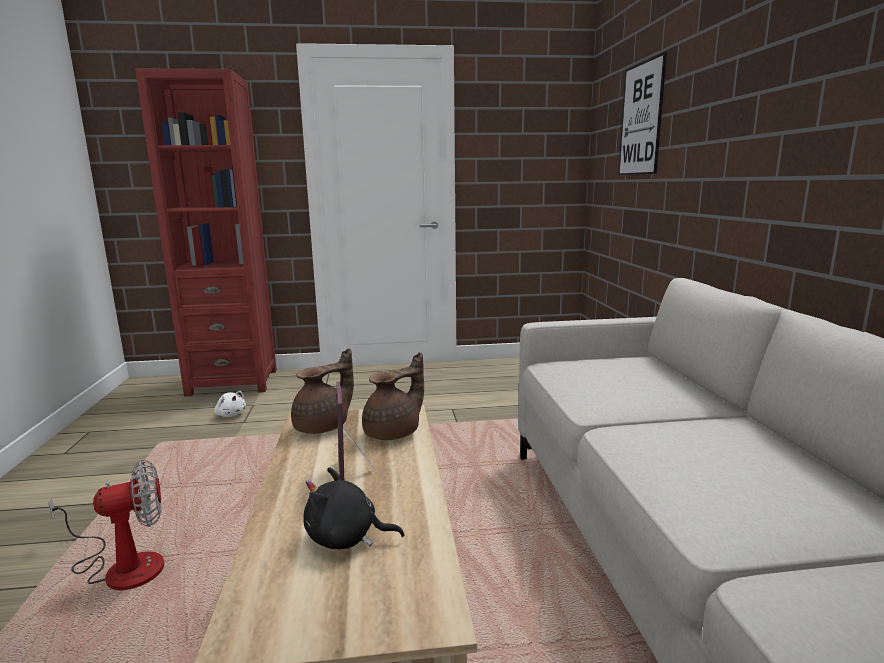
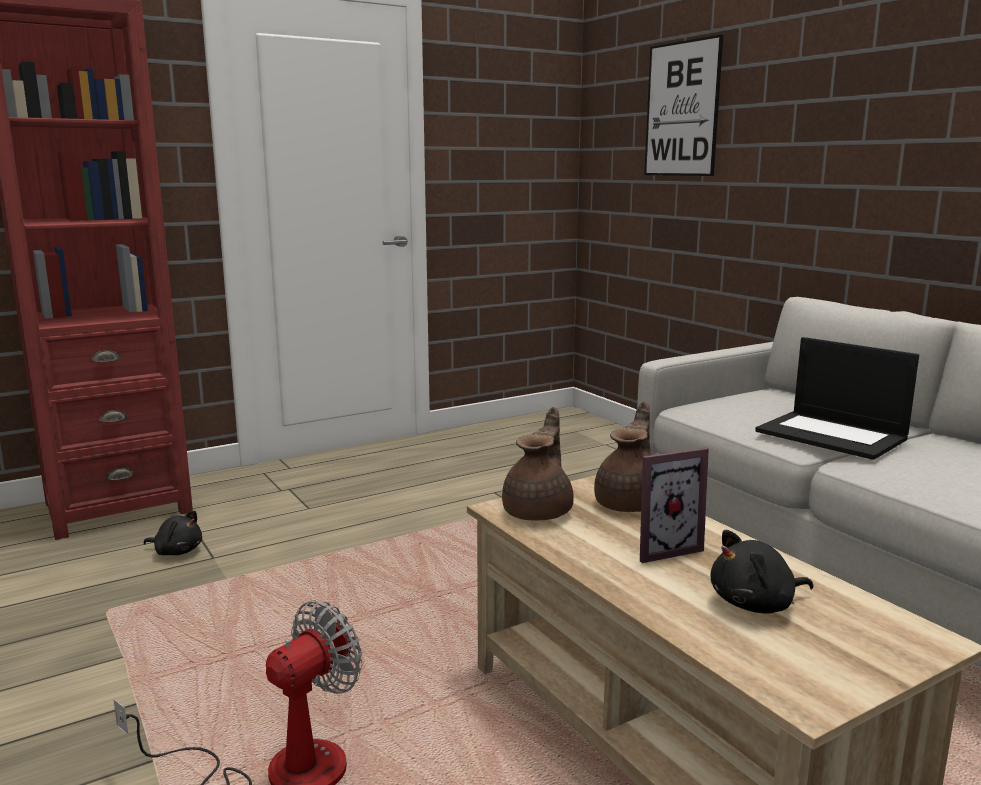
camera: 25 degrees left, 0 degrees up
(230, 414) = (177, 551): white plush toy -> black plush toy
(357, 473) = (661, 548): picture frame -> picture frame turned 75 degrees counterclockwise
(631, 403) = (833, 435): none -> laptop

